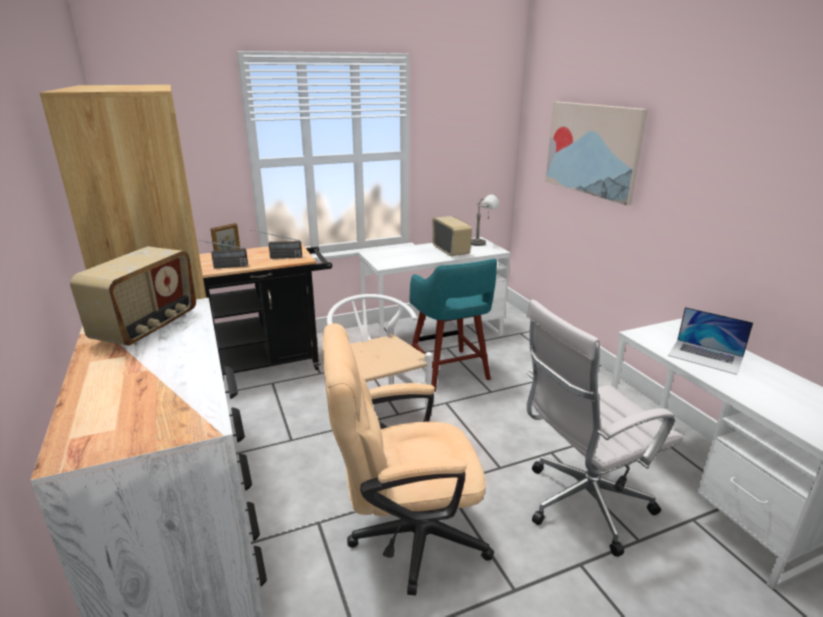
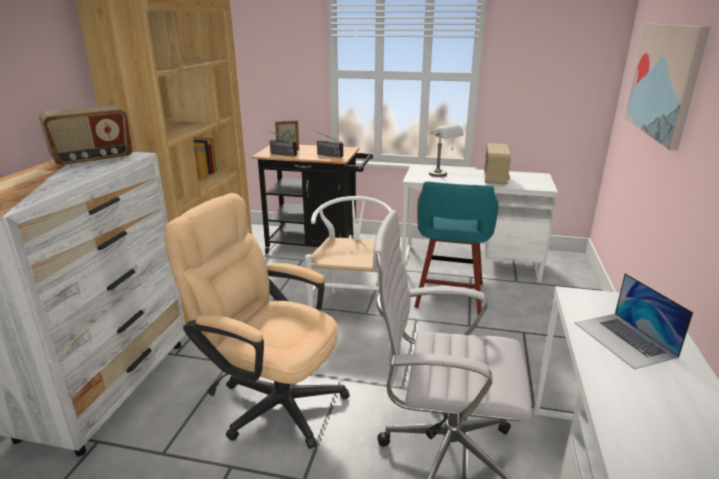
camera: 35 degrees right, 0 degrees up
(483, 243) = (540, 179): grey table lamp -> grey table lamp (442, 175)

